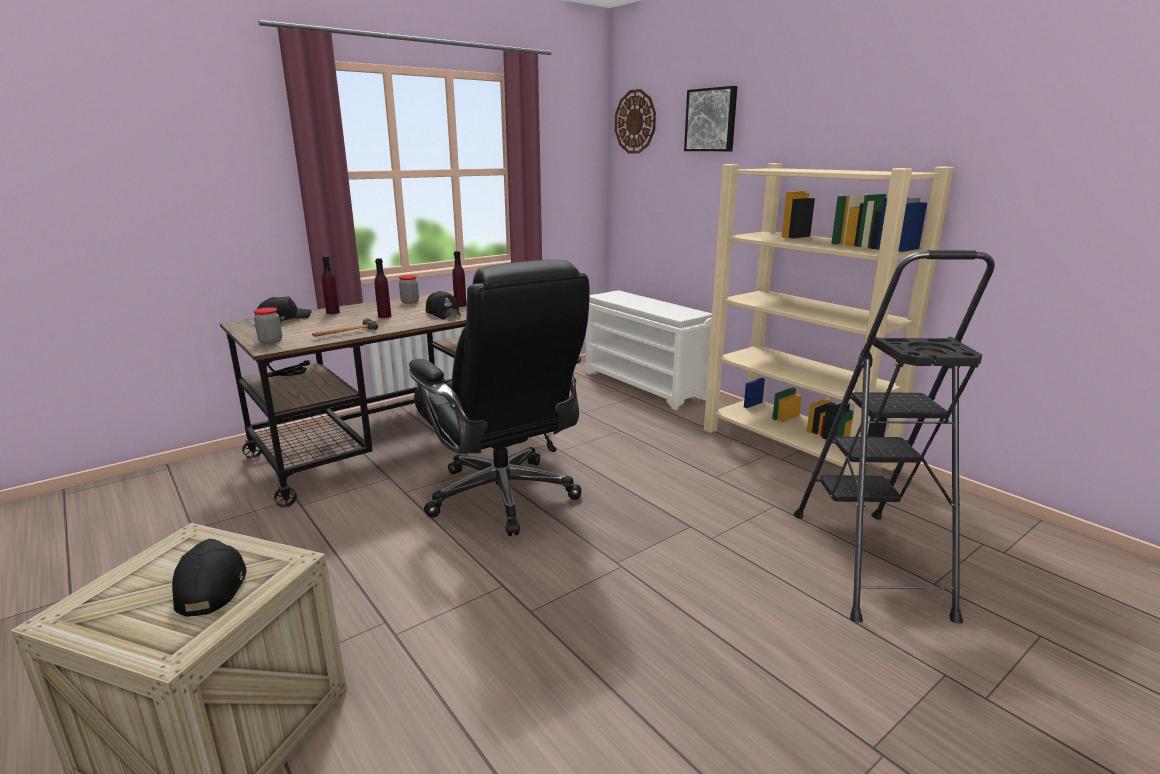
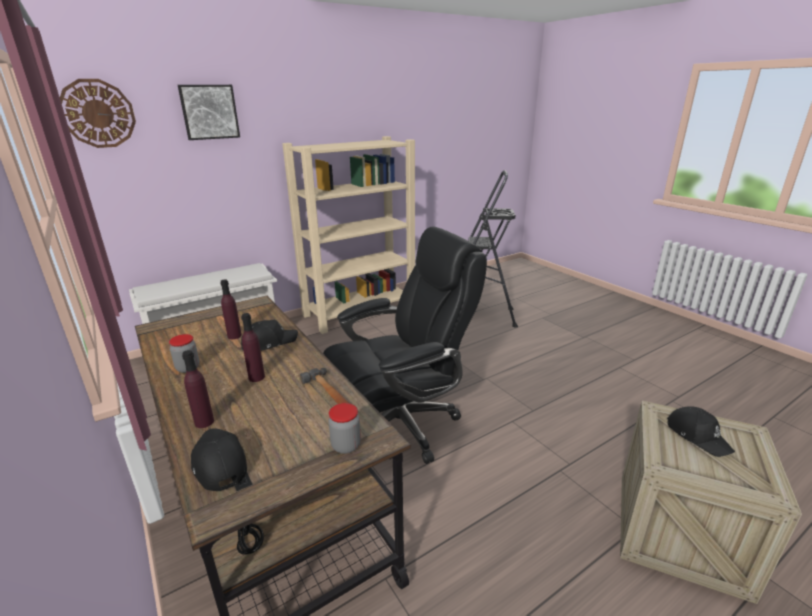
camera: 85 degrees left, 5 degrees up
(211, 585) = (698, 436): black cap -> black cap turned 105 degrees counterclockwise

